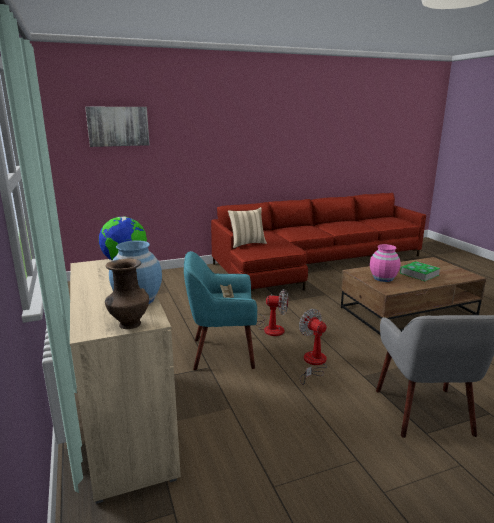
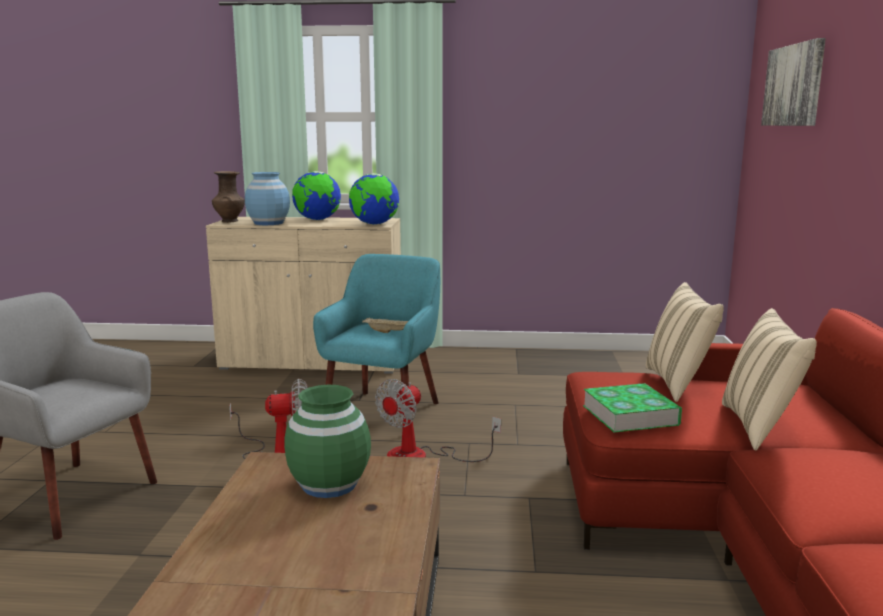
camera: 115 degrees right, 5 degrees down
(99, 287) = (317, 220): none -> globe
(275, 236) = (760, 427): none -> beige pillow
(383, 278) = (329, 484): pink vase -> green vase
(419, 274) = (286, 554): book -> book (630, 415)

